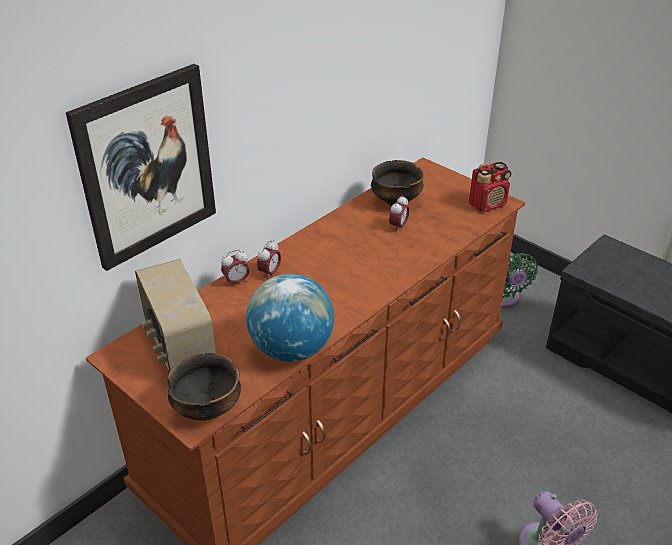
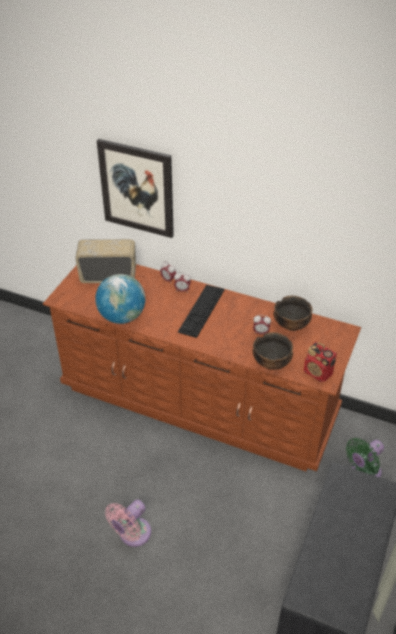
camera: 70 degrees right, 5 degrees up
(178, 345) = (108, 276): radio -> radio turned 45 degrees clockwise
(207, 408) = (69, 300): bowl -> bowl (272, 363)
(325, 265) = (201, 310): none -> keyboard

